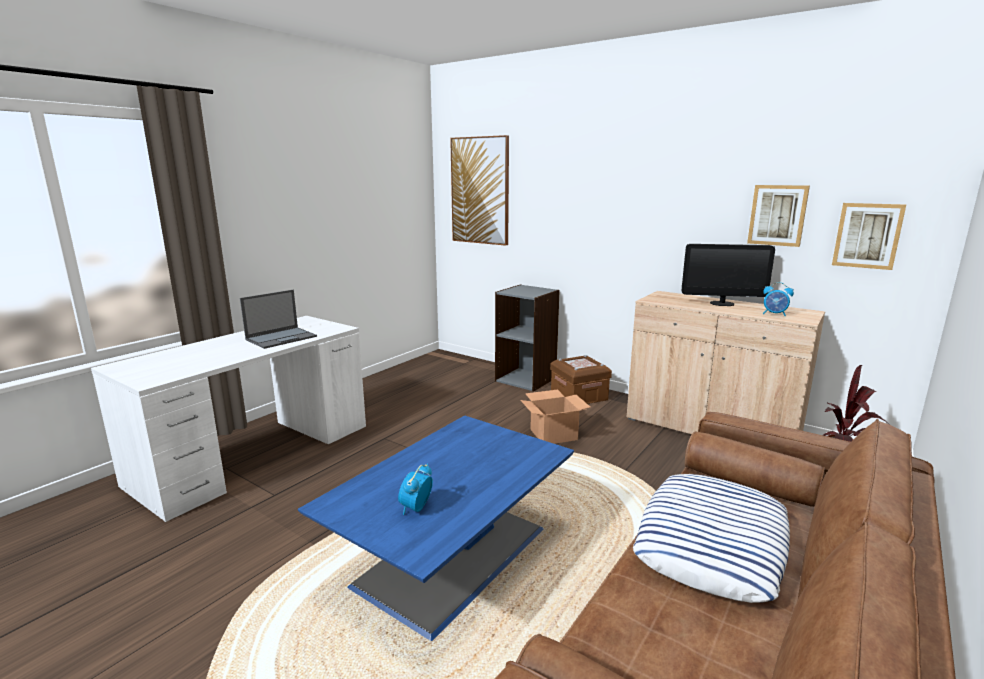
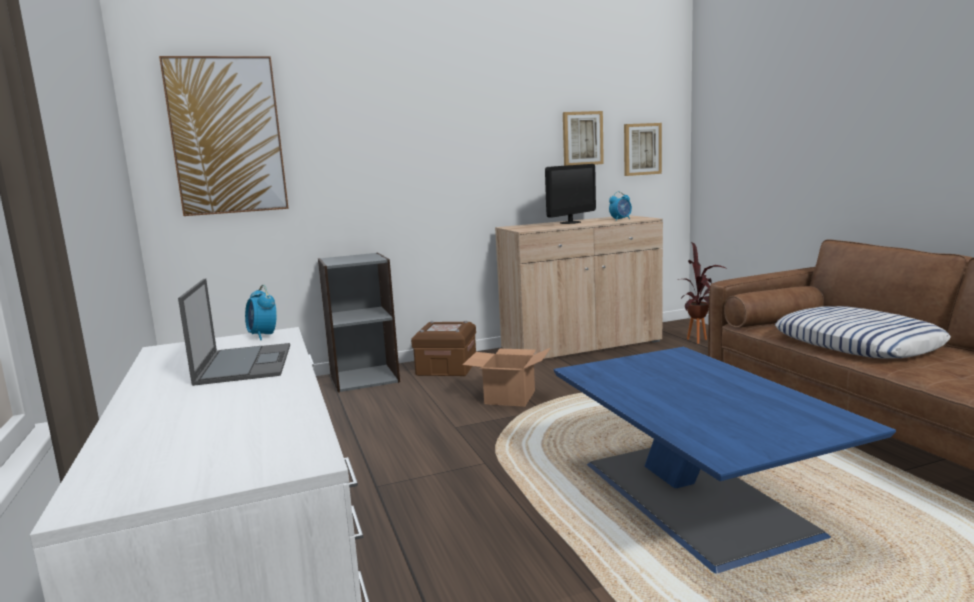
camera: 55 degrees left, 5 degrees down
(416, 508) = (759, 415): alarm clock -> alarm clock (263, 336)

